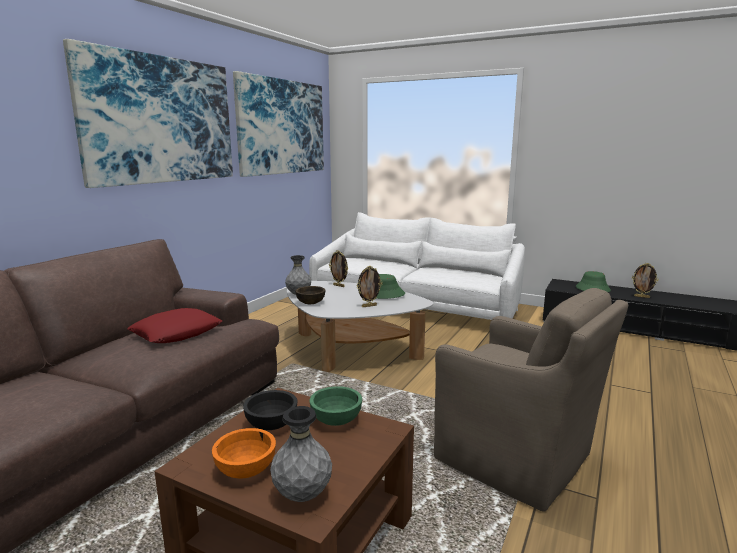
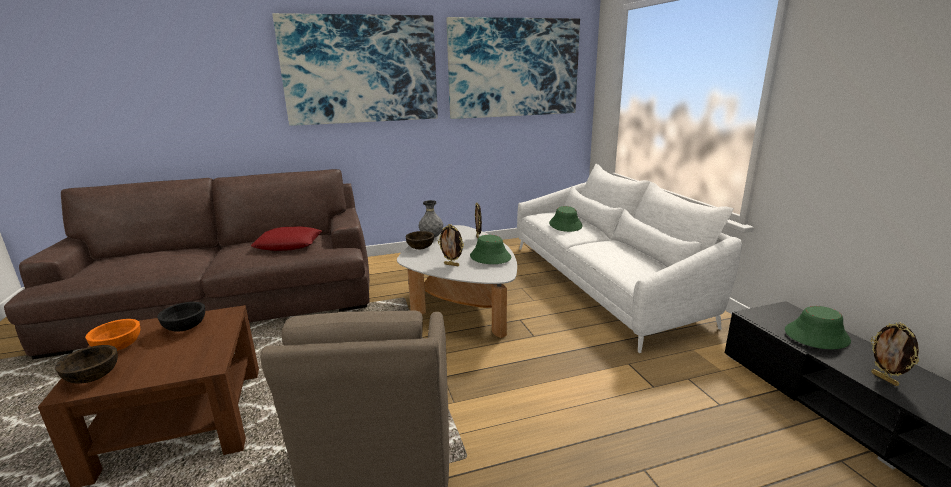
camera: 45 degrees right, 5 degrees up
(302, 495) = (93, 377): grey vase -> brown bowl
(336, 420) = (208, 343): green bowl -> none
(372, 265) = (565, 225): none -> green hat

